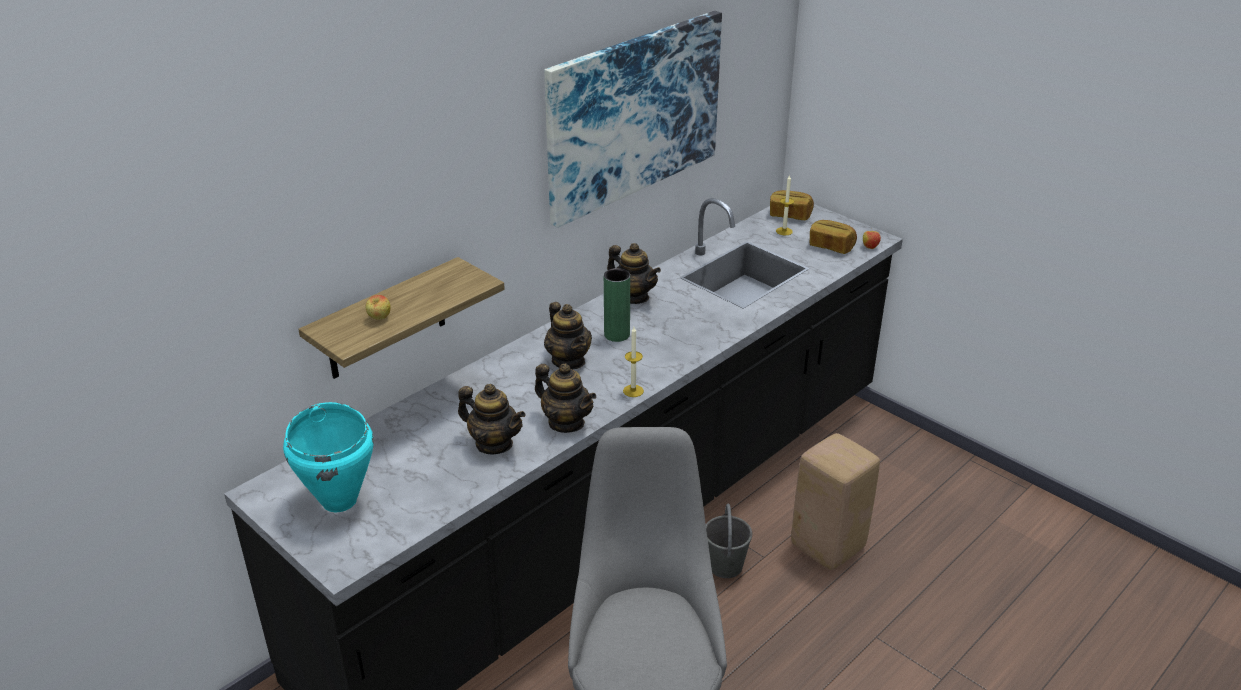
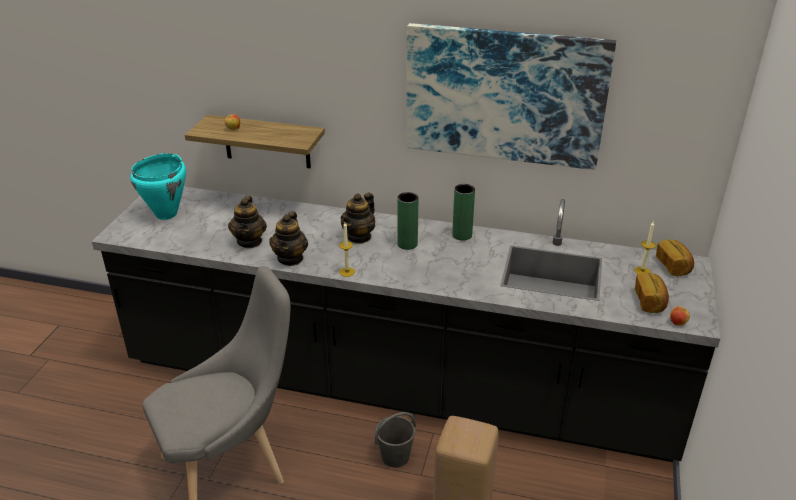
camera: 60 degrees right, 0 degrees up
(633, 297) = (462, 235): teapot -> green vase

